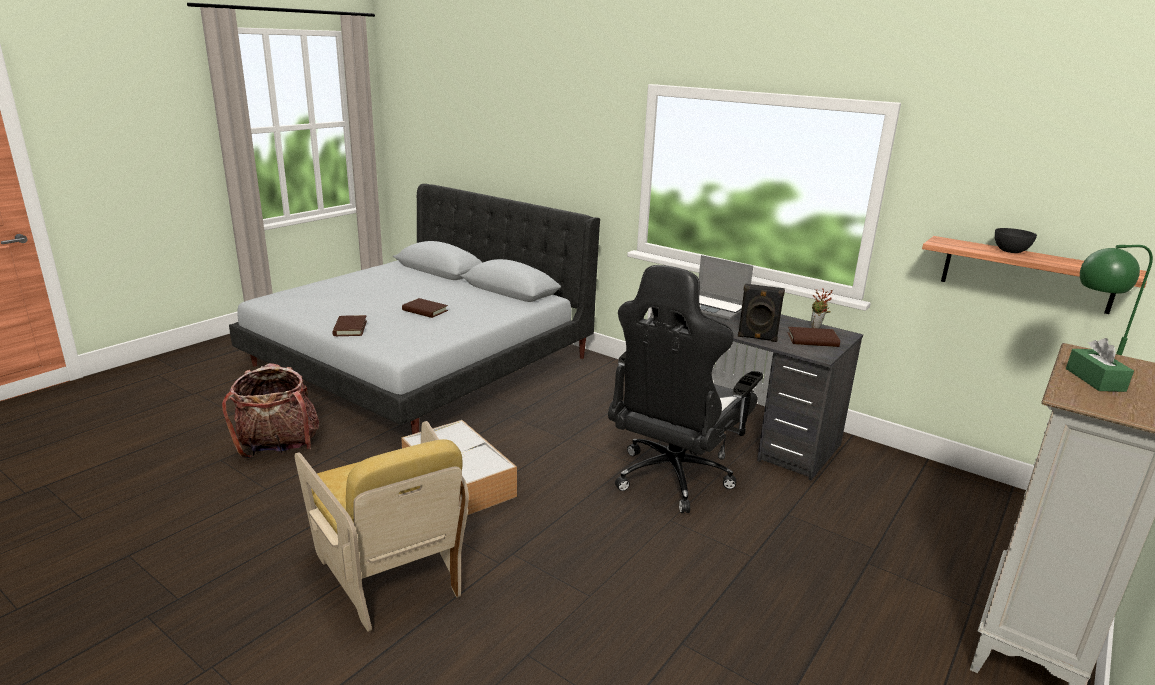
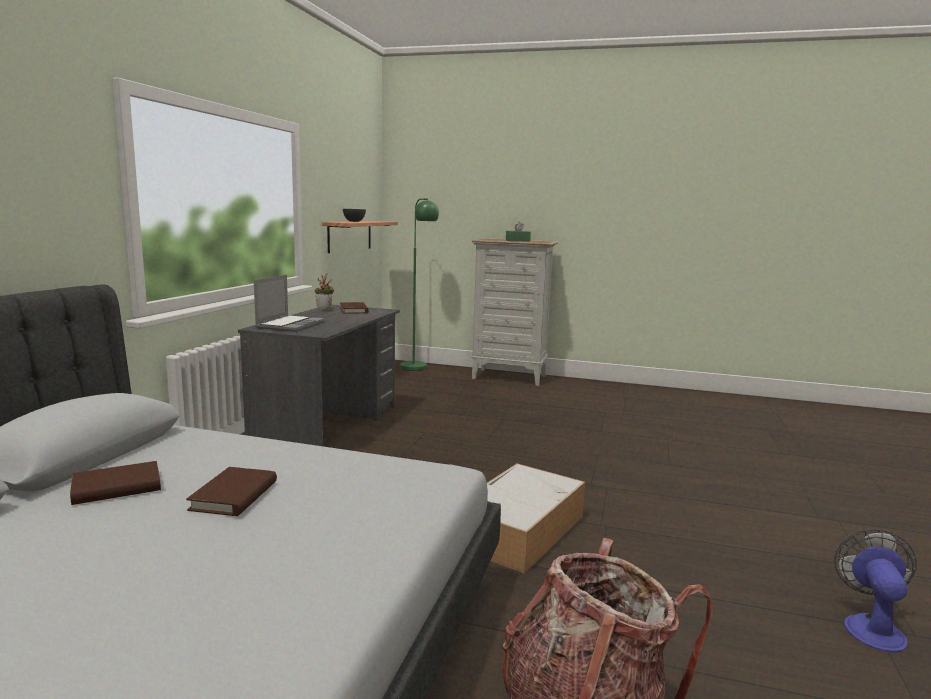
camera: 110 degrees left, 10 degrees down
(181, 597) = (871, 626): none -> fan
(350, 328) = (372, 538): brown book -> brown book (117, 488)
(391, 572) = (677, 526): yellow armchair -> none
(675, 474) = (419, 443): black office chair -> none
(757, 338) = (362, 318): black speaker -> none

